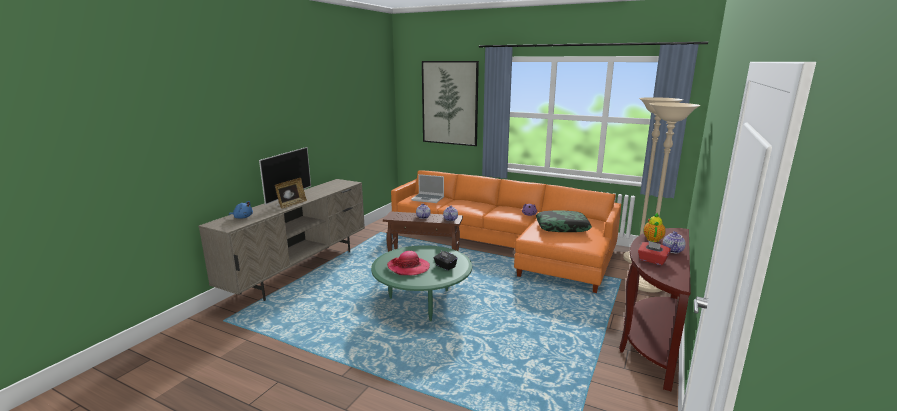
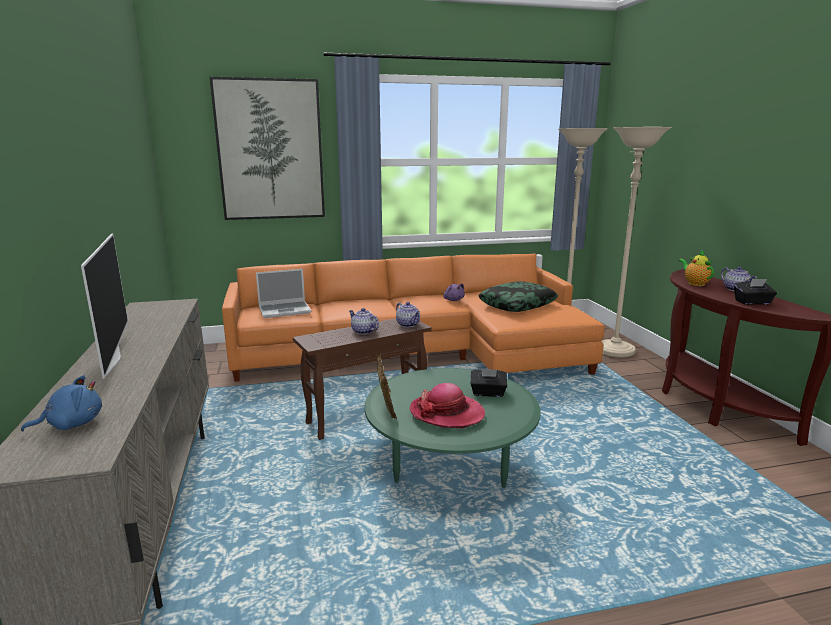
camera: 40 degrees left, 0 degrees up
(291, 204) = (141, 364): picture frame -> picture frame (386, 406)
(652, 261) = (752, 302): red tissue box -> black tissue box

